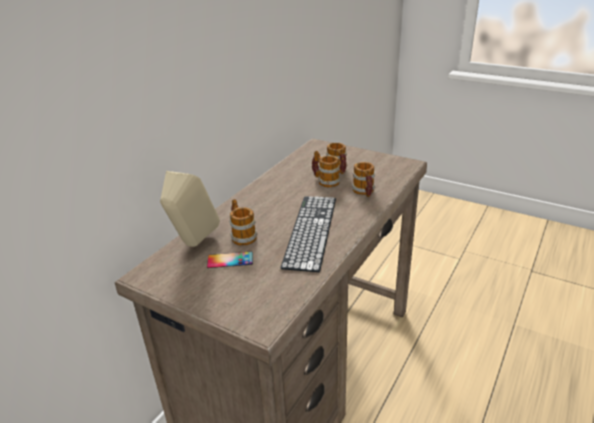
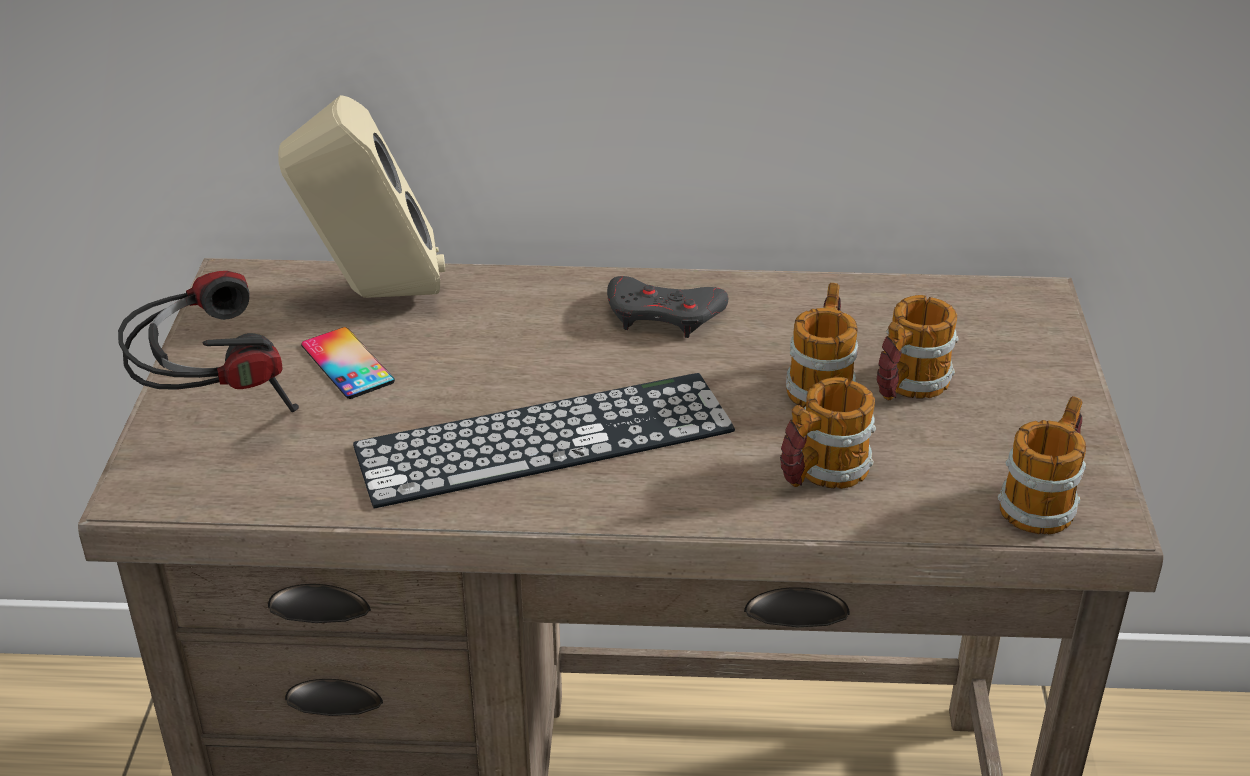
camera: 60 degrees right, 5 degrees up
(228, 297) = (216, 410): none -> headphones
(242, 235) = (453, 344): mug -> mug (1043, 501)
(267, 195) = (664, 315): none -> grey game controller

